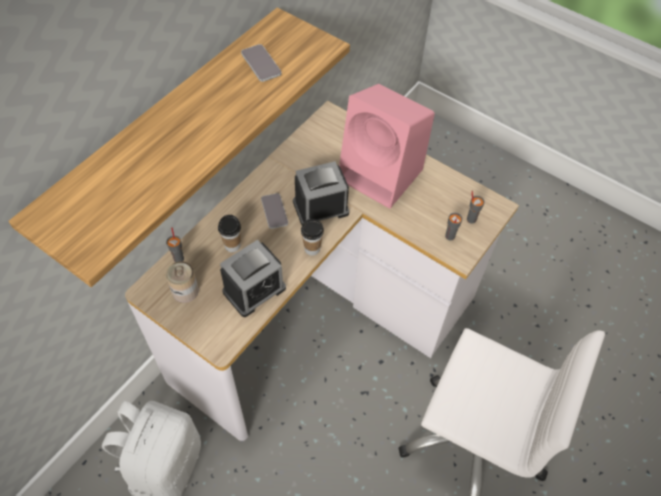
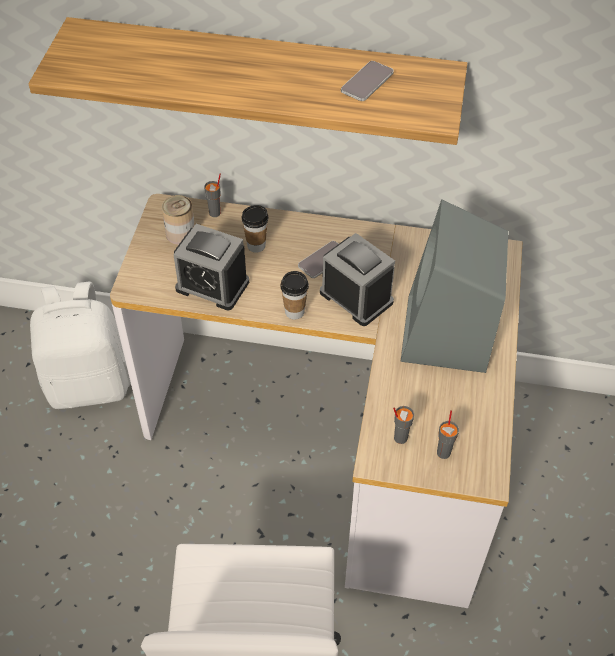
camera: 65 degrees right, 5 degrees down
(382, 175) = (447, 336): pink speaker -> grey speaker

